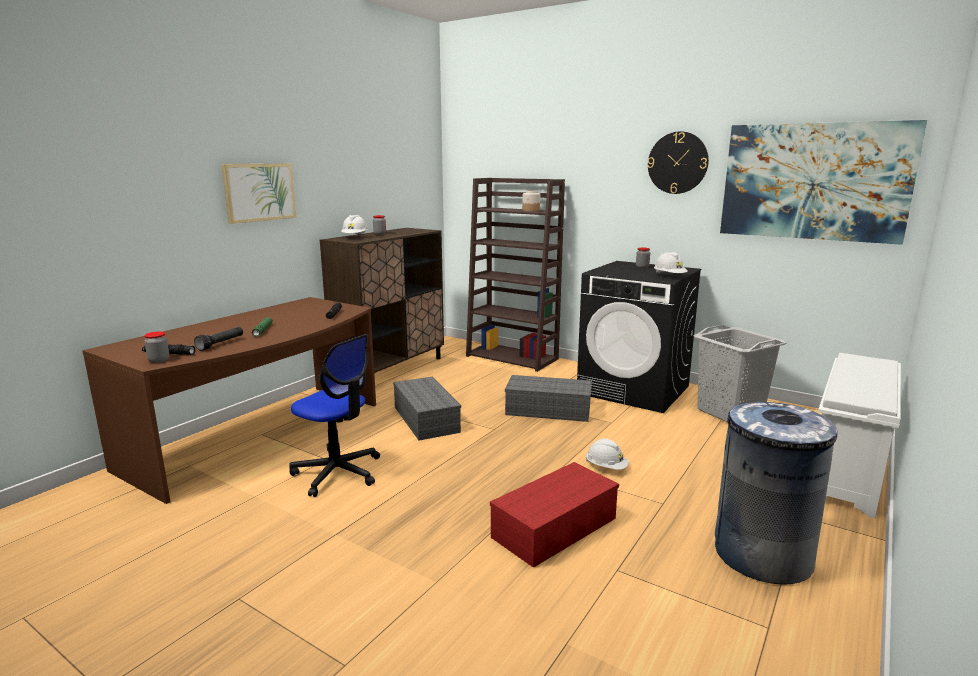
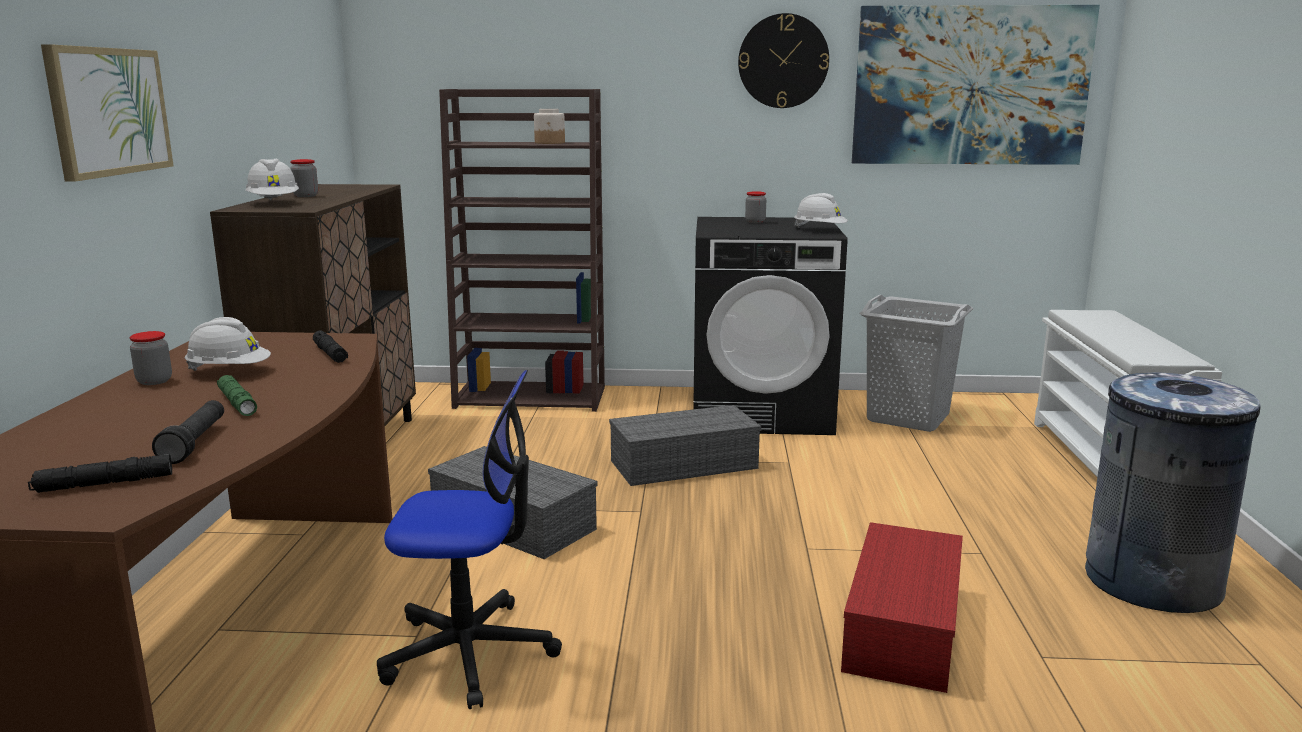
camera: 30 degrees left, 0 degrees up
(159, 360) = (109, 502): jar -> jar (154, 381)
(606, 467) = (859, 525): white hard hat -> white hard hat (229, 372)

